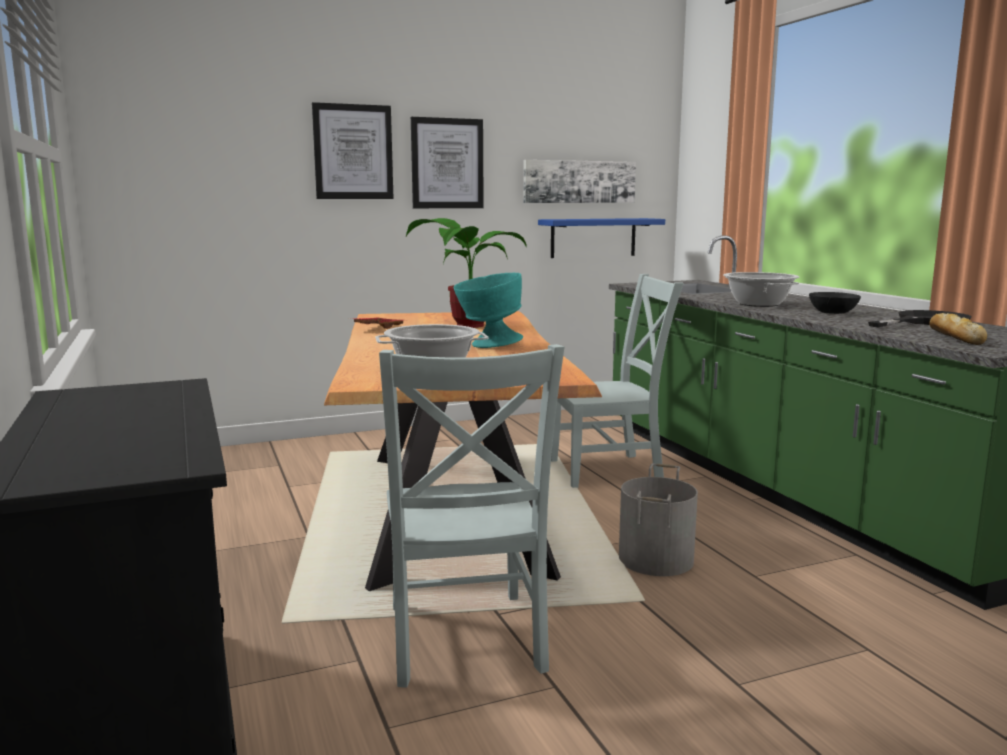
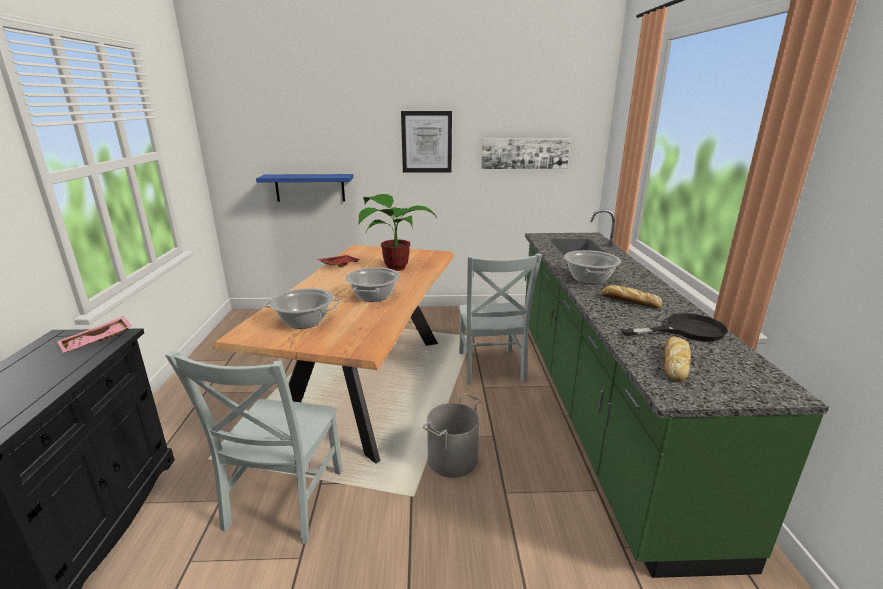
camera: 20 degrees right, 10 degrees up
(158, 392) = (98, 342): none -> pink tray
(353, 152) = (363, 136): picture -> none
(487, 345) = (374, 296): turquoise bowl -> cooking pot
(593, 237) = (534, 192): blue shelf -> blue shelf (310, 187)
(610, 471) = (490, 368): grey chair -> grey chair turned 75 degrees clockwise
(832, 312) = (628, 301): black bowl -> bread

